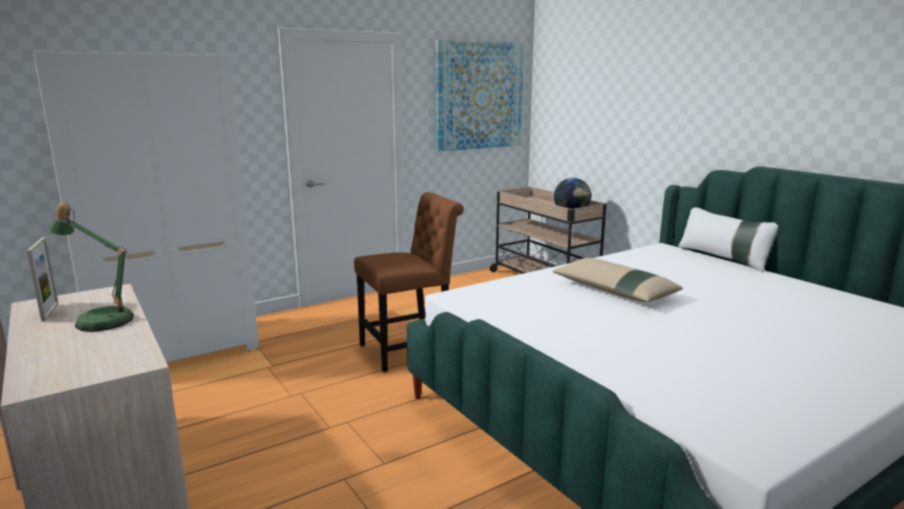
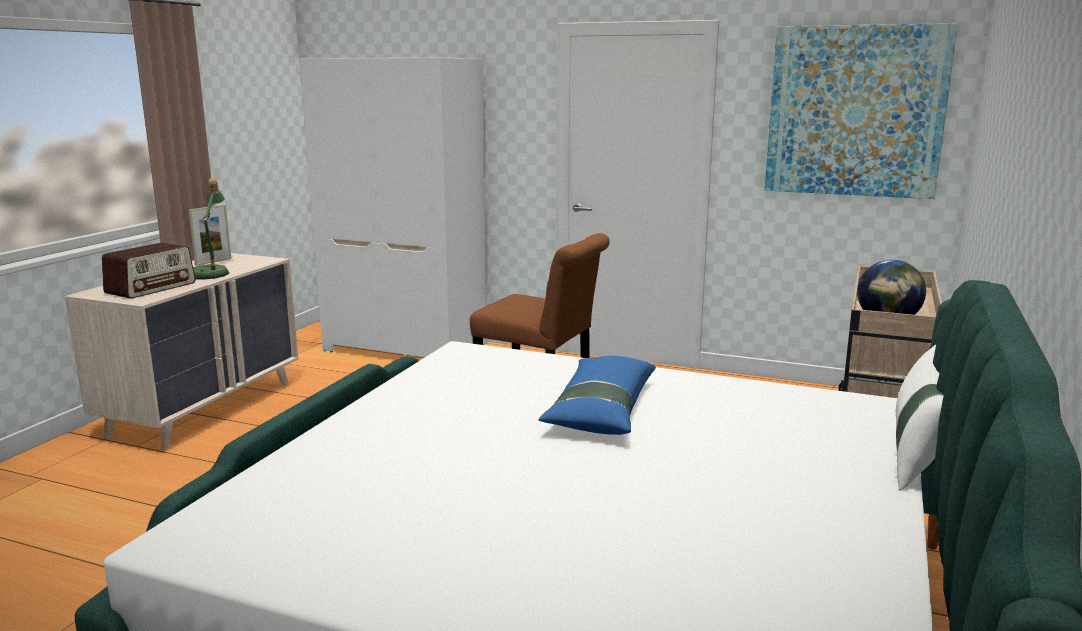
camera: 55 degrees right, 0 degrees up
(95, 353) = (151, 288): none -> radio
(613, 291) = (601, 409): beige pillow -> blue pillow

